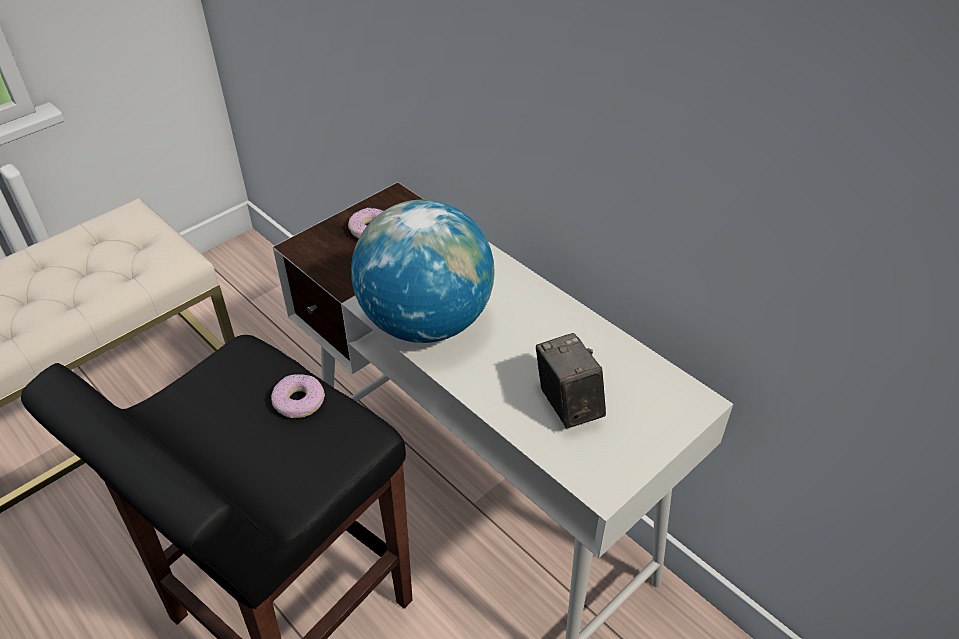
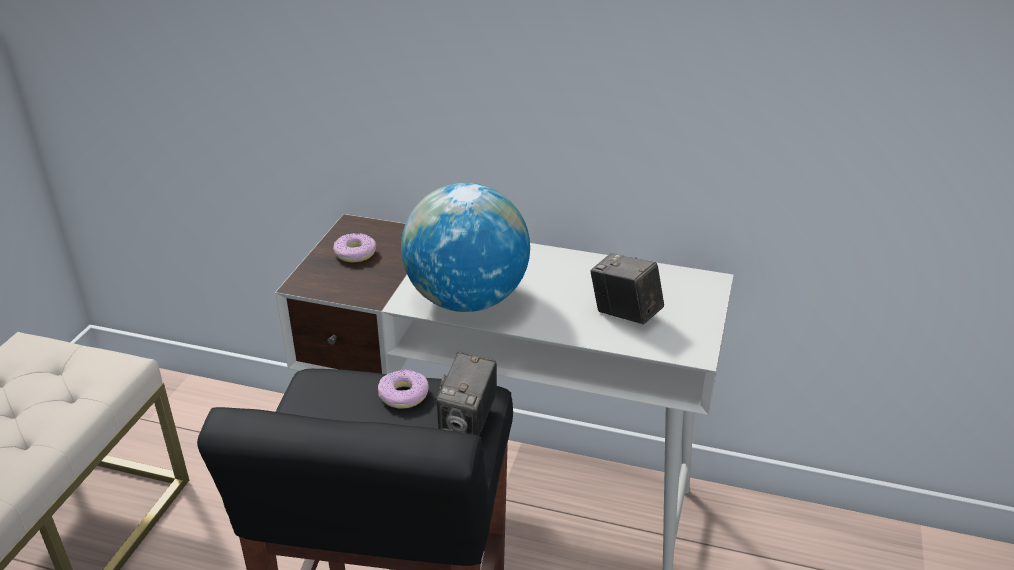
camera: 30 degrees left, 10 degrees down
(328, 460) = (468, 423): none -> camera

